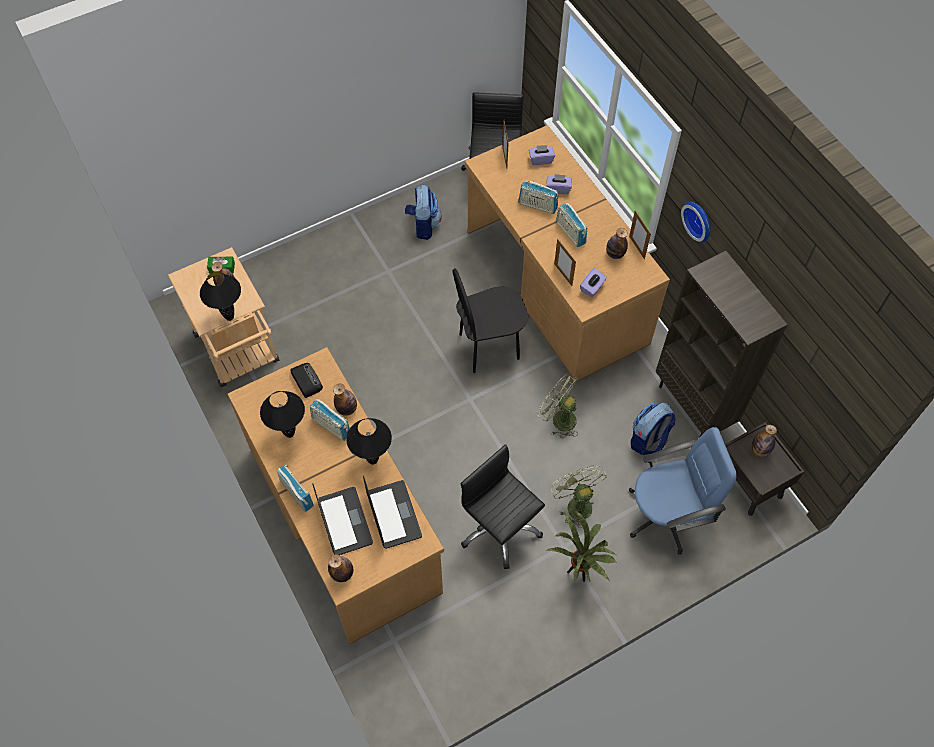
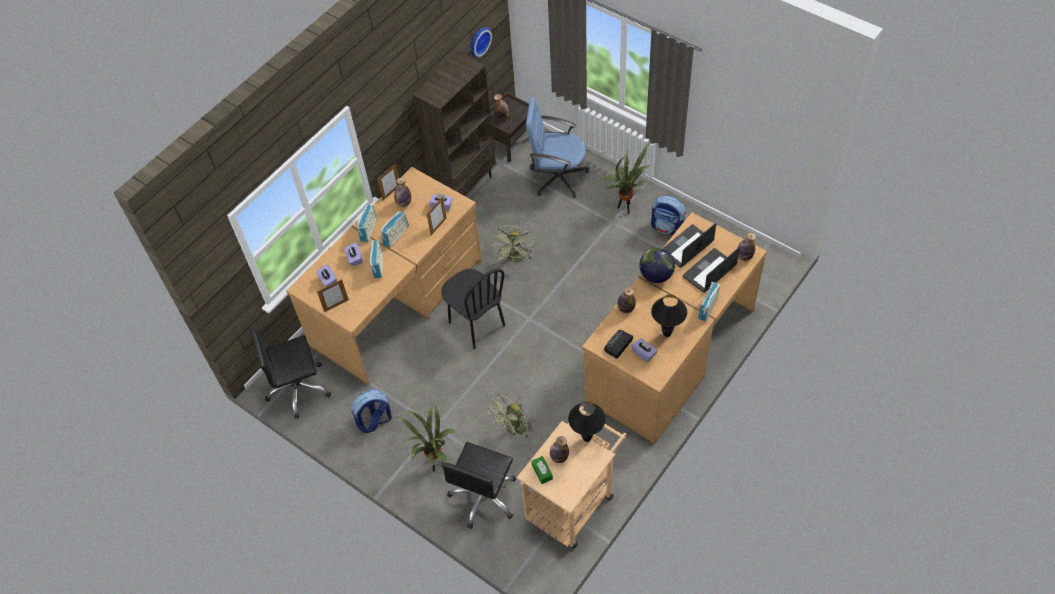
camera: 110 degrees left, 5 degrees down
(280, 400) = (644, 353): none -> purple tissue box
(331, 426) = (645, 311): radio -> radio (368, 230)
(349, 257) = (435, 464): none -> potted plant
(372, 461) = (656, 275): black table lamp -> globe
(499, 529) = (621, 261): black office chair -> black office chair (484, 496)
(576, 503) = (577, 226): green fan -> green fan (513, 430)
(648, 439) = (505, 203): backpack -> backpack (667, 227)
(666, 515) = (557, 177): blue office chair -> blue office chair turned 45 degrees counterclockwise
(699, 220) = (387, 119): wall clock -> wall clock (478, 41)

